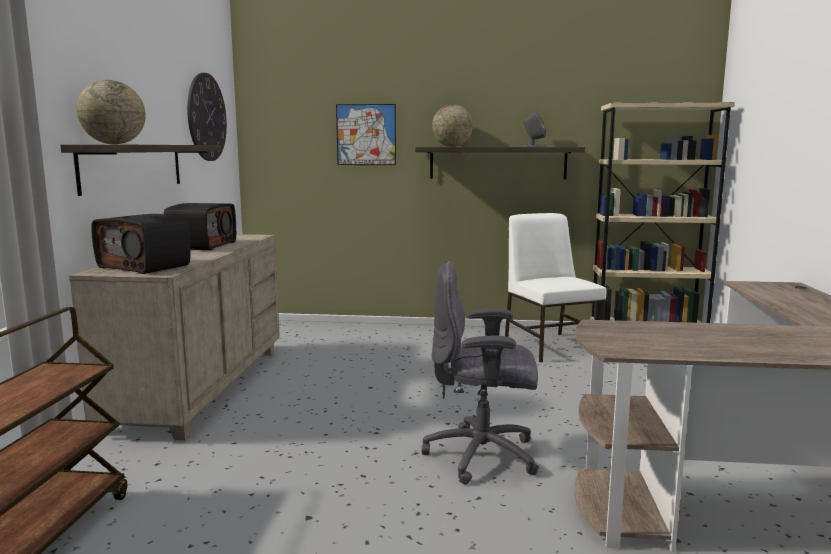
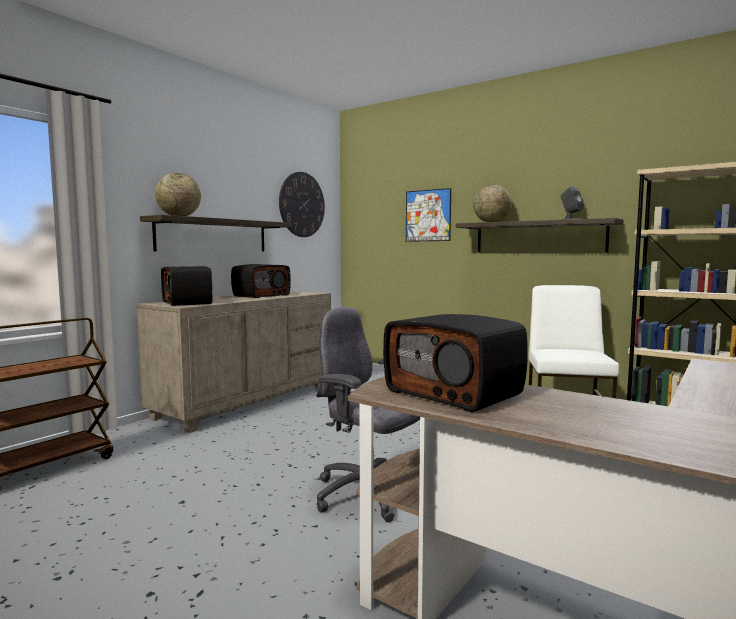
camera: 30 degrees right, 5 degrees down
(667, 339) = (455, 393): none -> radio

